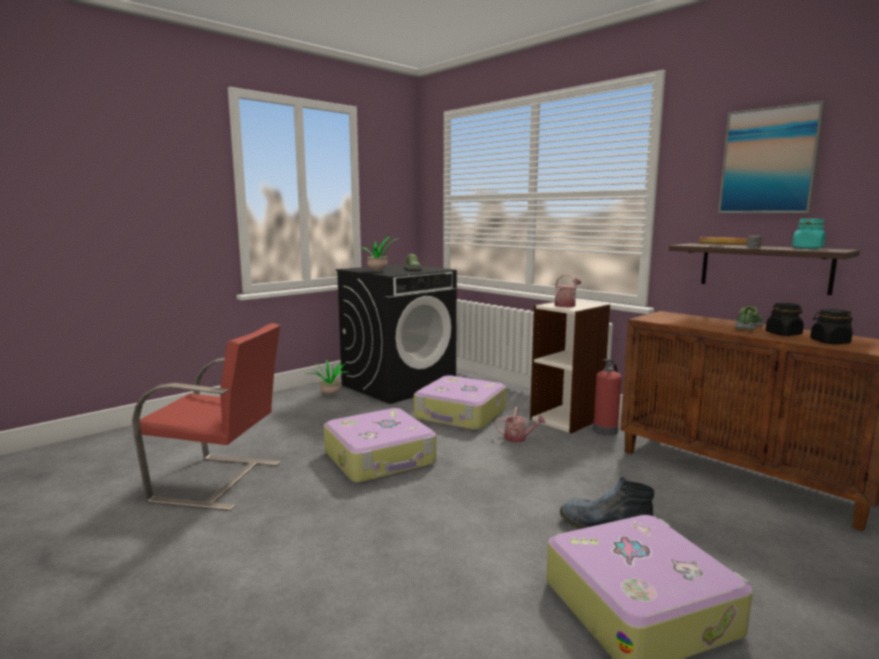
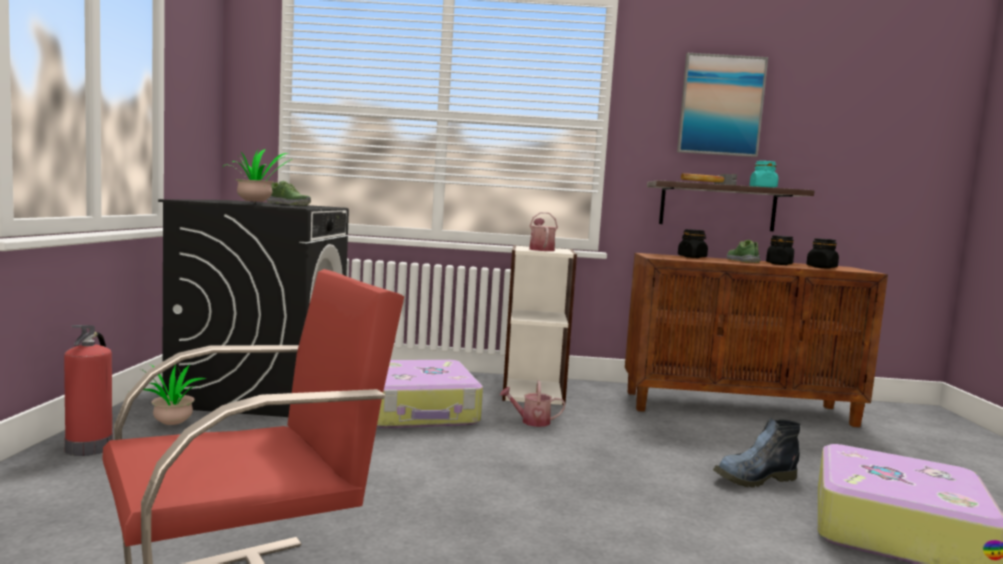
camera: 45 degrees left, 5 degrees down
(380, 459) = (434, 486): suitcase -> none
(518, 438) = (531, 421): watering can -> watering can turned 150 degrees counterclockwise
(606, 430) = (585, 395): fire extinguisher -> fire extinguisher (90, 447)
(701, 319) = (692, 257): none -> black jar

